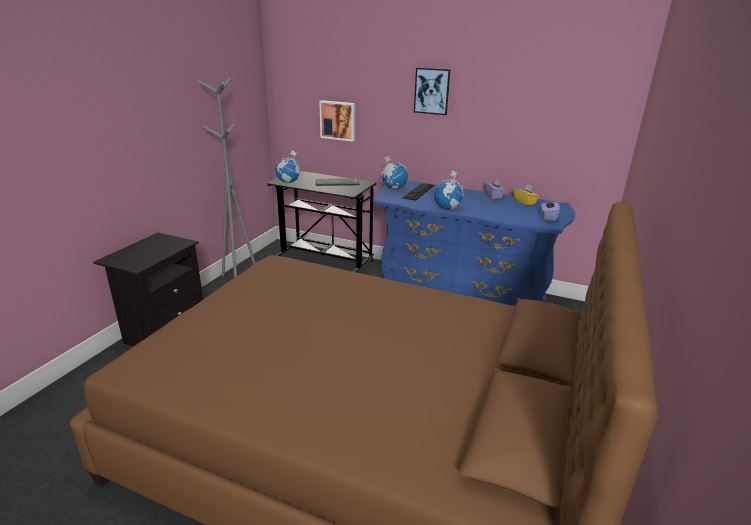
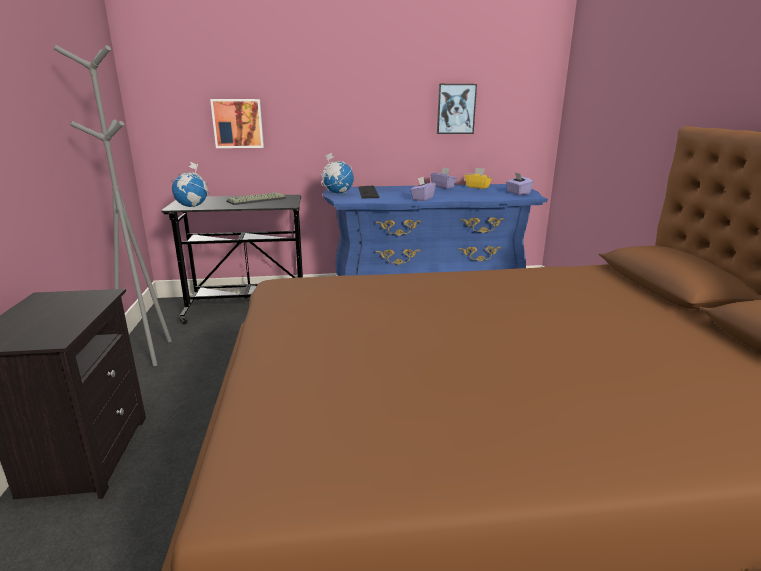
camera: 30 degrees left, 5 degrees down
(432, 91) = (358, 77): picture -> picture (456, 109)
(447, 208) = (422, 199): globe -> purple tissue box

